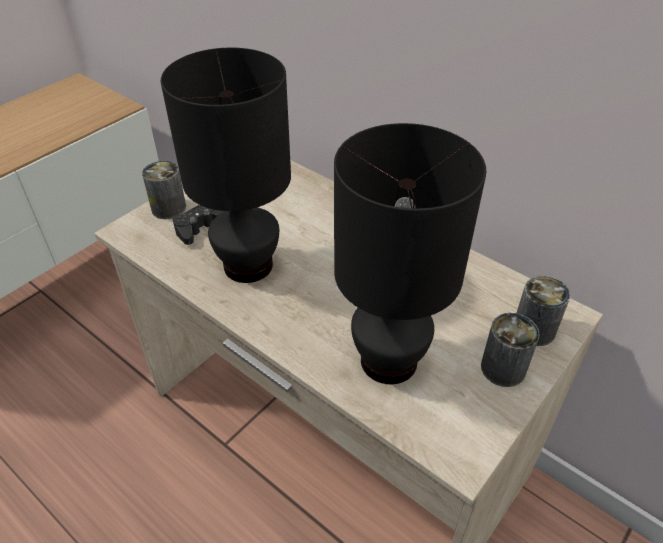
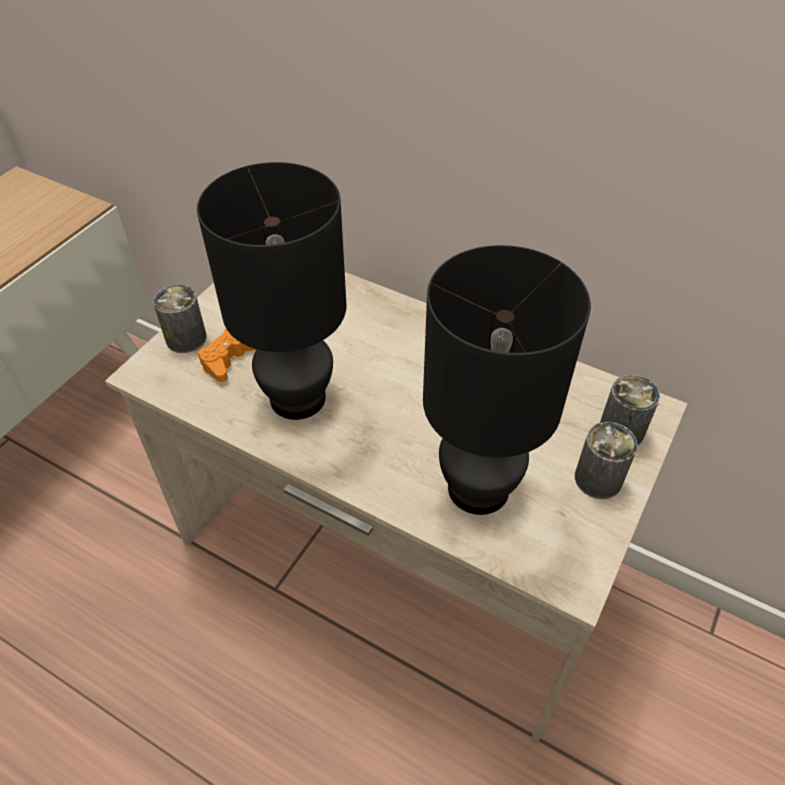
camera: 10 degrees left, 5 degrees up
(200, 227) = (230, 358): black game controller -> orange game controller

